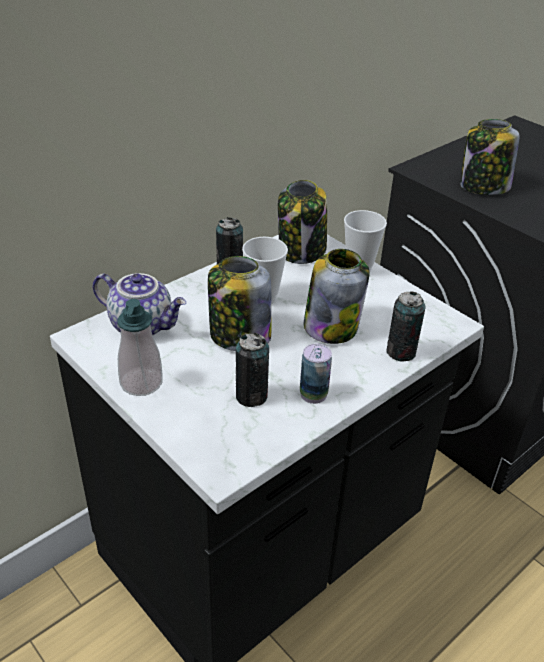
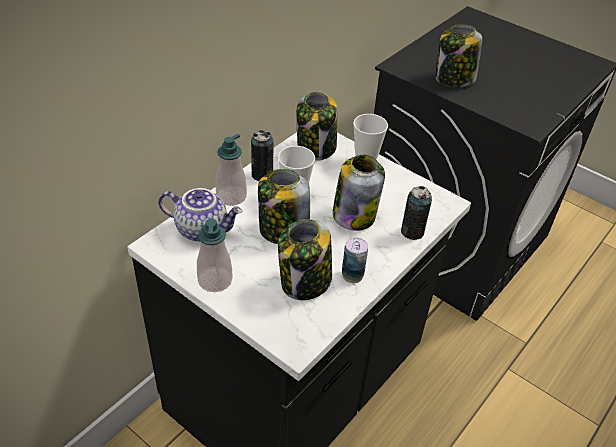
camera: 10 degrees left, 5 degrees up
(186, 294) = (231, 197): none -> soap dispenser
(251, 396) = (305, 282): can -> jar

